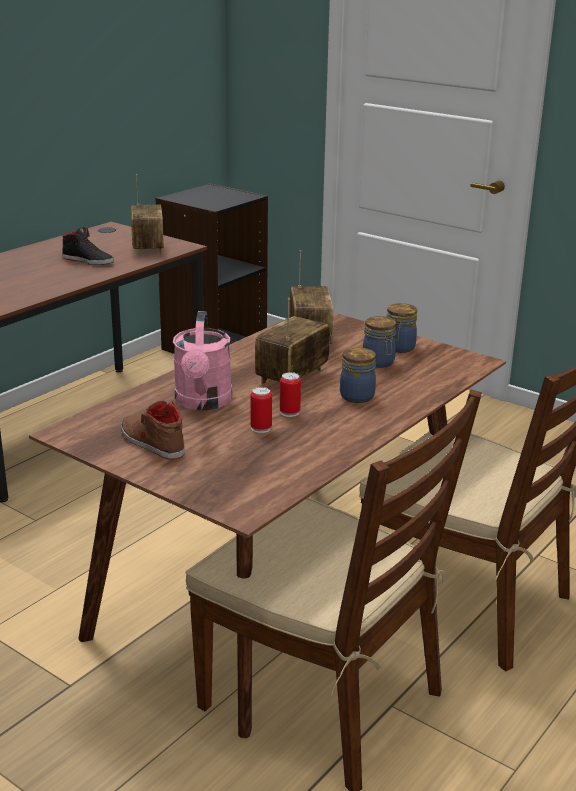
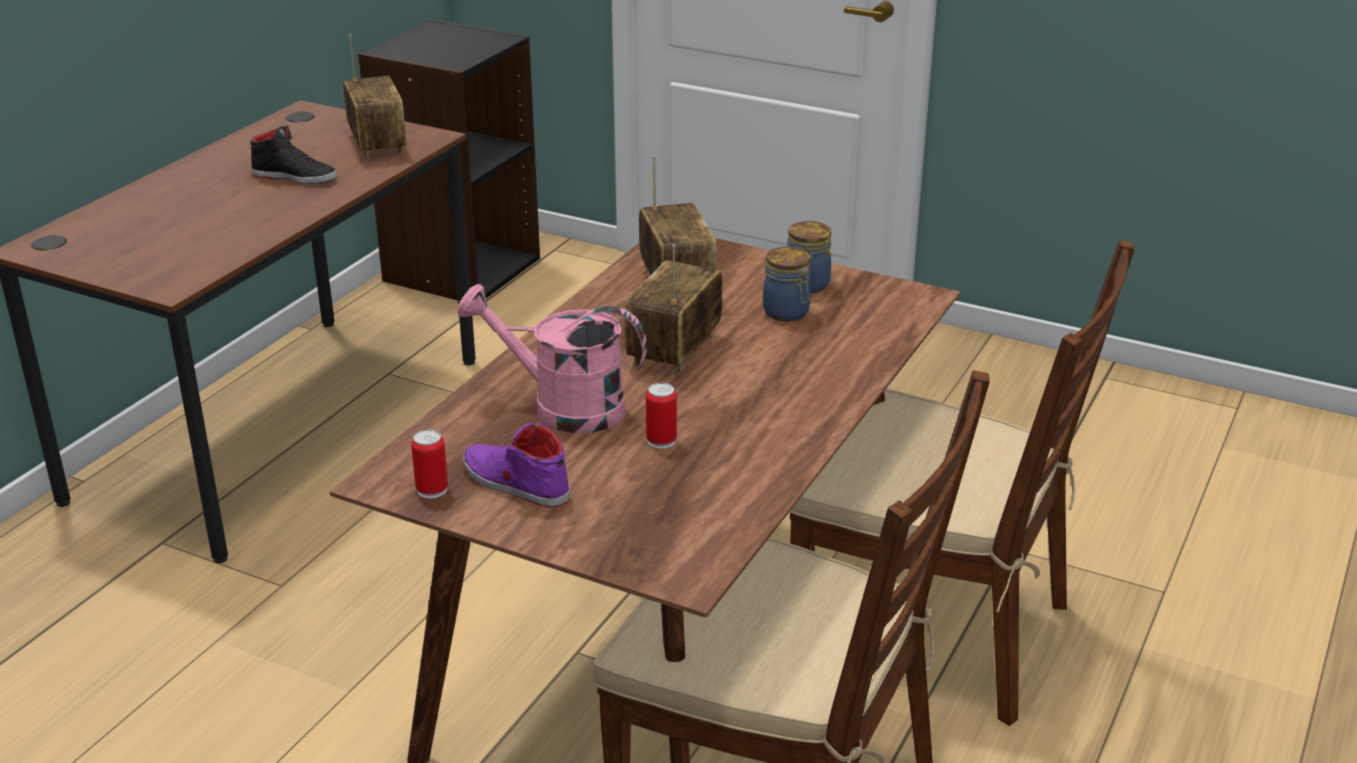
camera: 10 degrees left, 5 degrees up
(151, 442) = (514, 483): brown shoe -> purple shoe
(203, 402) = (563, 407): pink watering can -> pink watering can turned 120 degrees clockwise
(289, 412) = (692, 410): can -> can (432, 490)
(358, 396) = (777, 372): jar -> none

